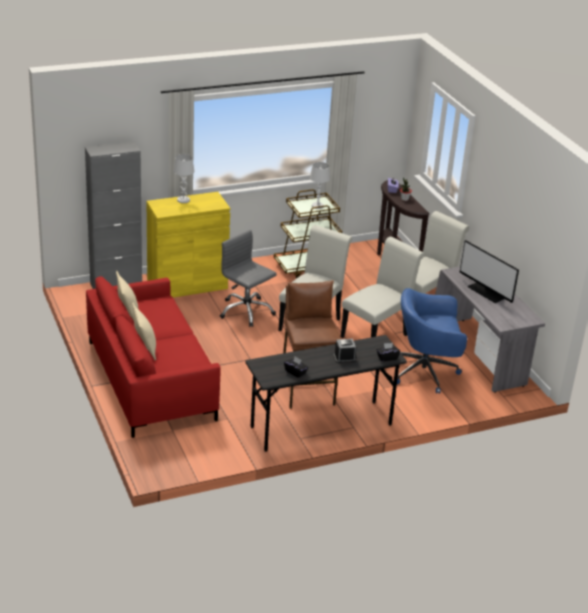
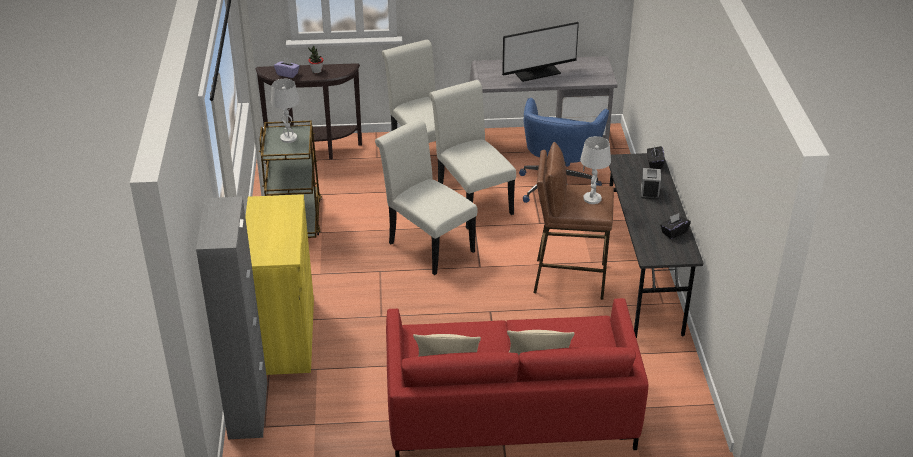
camera: 70 degrees left, 5 degrees up
(183, 200) = (258, 231): white table lamp -> white table lamp (592, 198)
(246, 311) = (378, 294): grey office chair -> none

